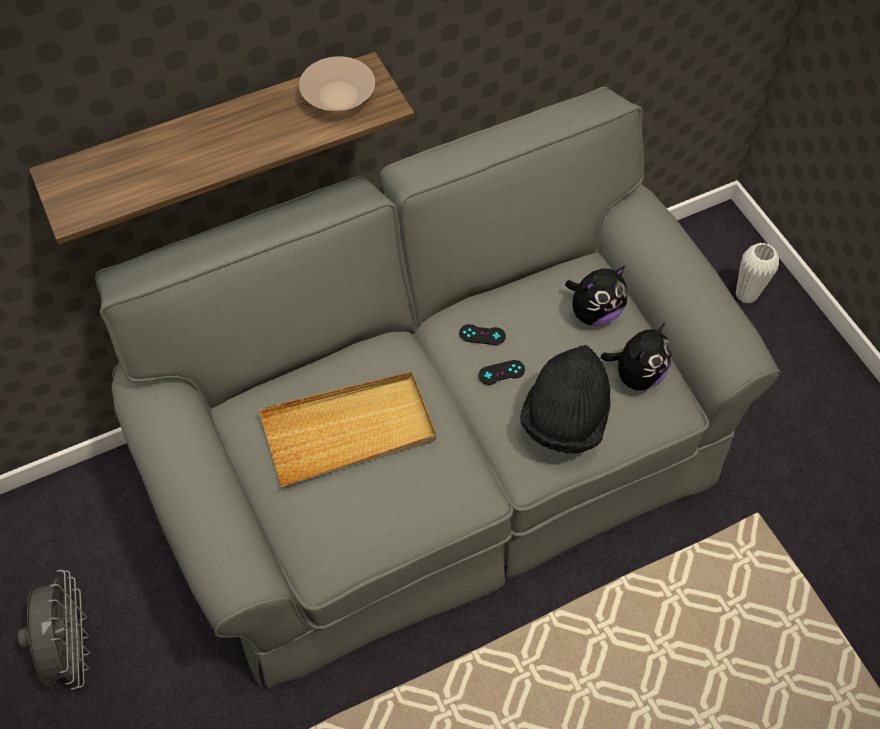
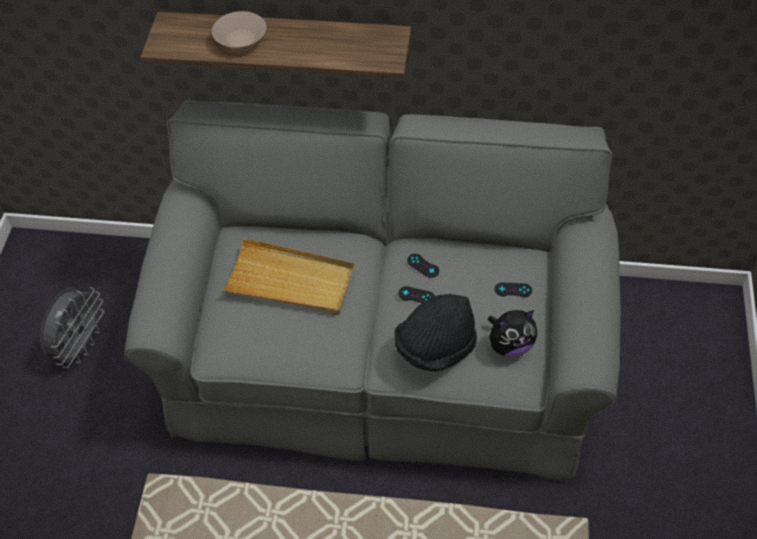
camera: 35 degrees right, 5 degrees down
(338, 98) = (363, 45): beige bowl -> beige bowl (240, 40)
(594, 312) = (513, 290): plush toy -> black game controller
(746, 295) = (700, 361): white vase -> none

